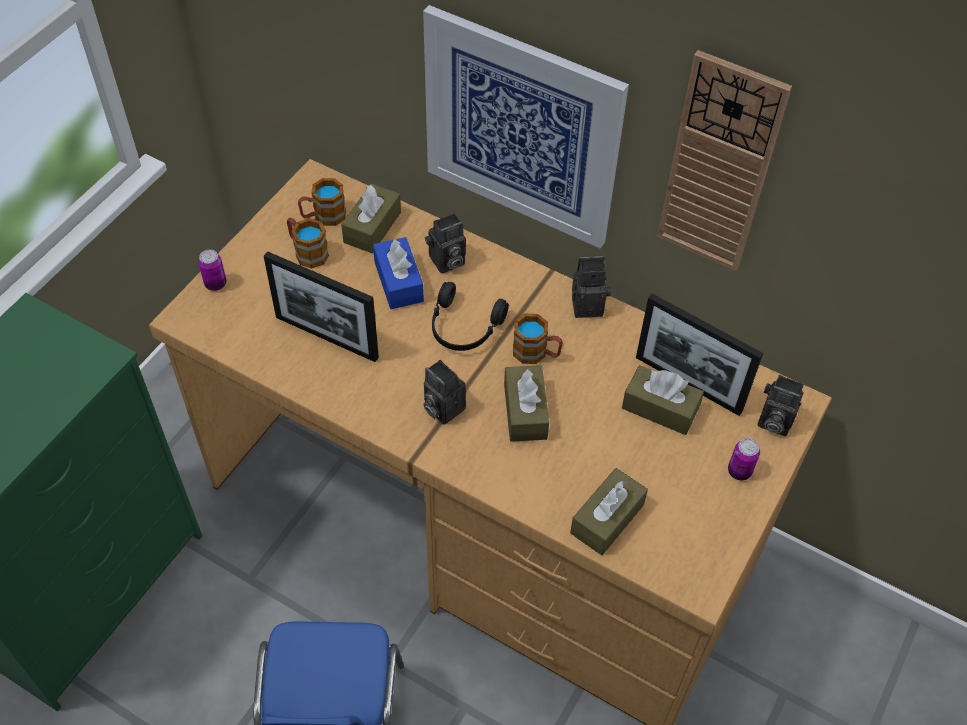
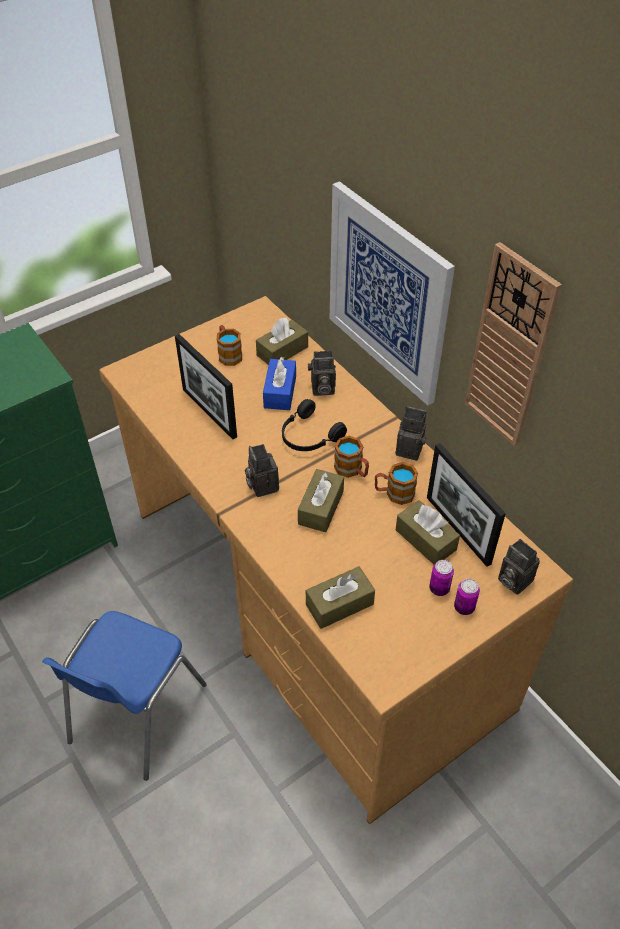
camera: 25 degrees right, 5 degrees down
(215, 284) = (156, 356): can -> can (439, 589)
(323, 216) = (253, 334): mug -> mug (394, 493)

